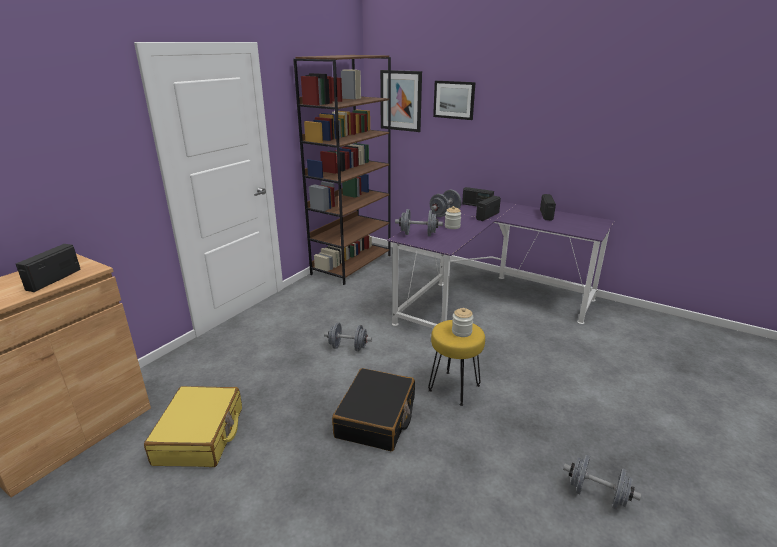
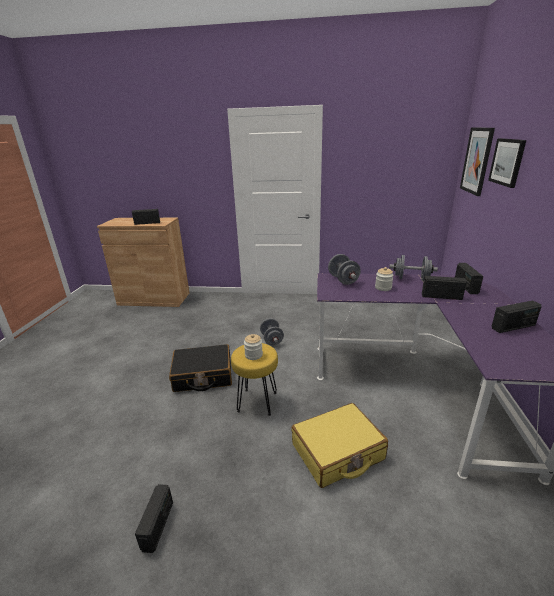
camera: 65 degrees right, 0 degrees up
(200, 436) = (164, 326): yellow suitcase -> yellow suitcase (337, 452)
(352, 264) = (386, 303): brown bookcase -> none
(597, 495) = (158, 525): grey dumbbell -> radio

